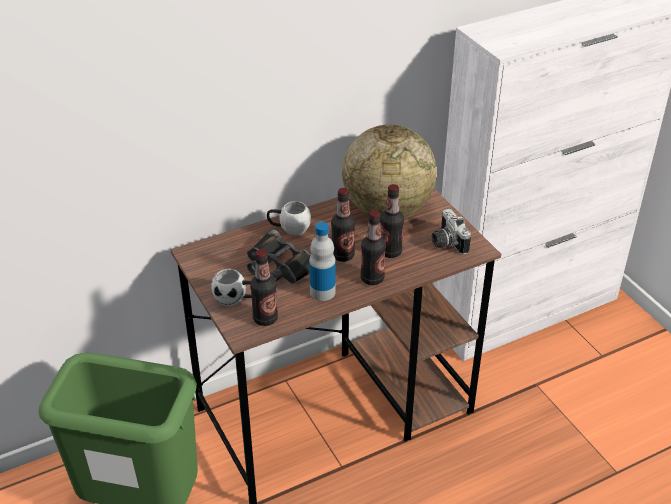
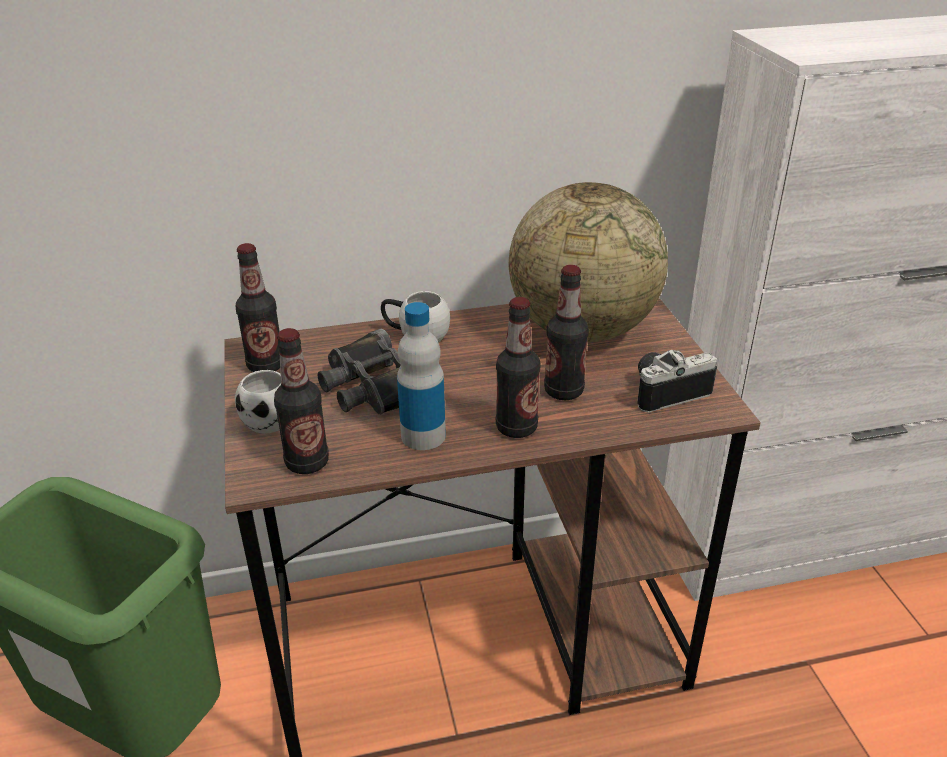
camera: 15 degrees right, 5 degrees down
(342, 255) = (482, 385): bottle -> bottle (266, 366)
(446, 242) = (665, 390): camera -> camera turned 75 degrees clockwise

